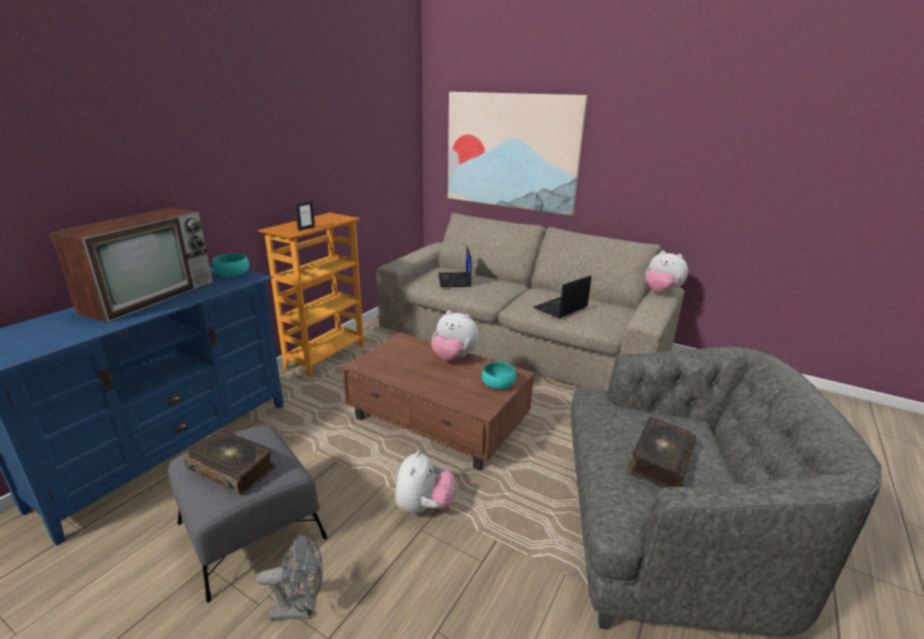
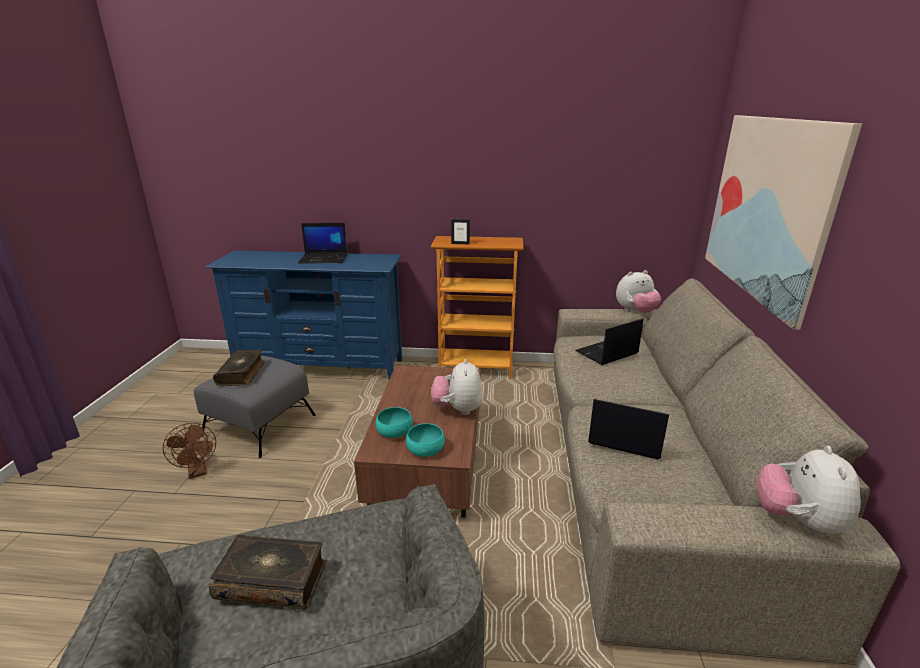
camera: 65 degrees right, 0 degrees up
(152, 296) = (324, 258): television -> laptop
(232, 274) = (381, 262): turquoise bowl -> turquoise bowl (394, 431)
(300, 608) = (198, 471): grey fan -> brown fan
(424, 507) = (307, 492): plush toy -> plush toy (635, 312)

